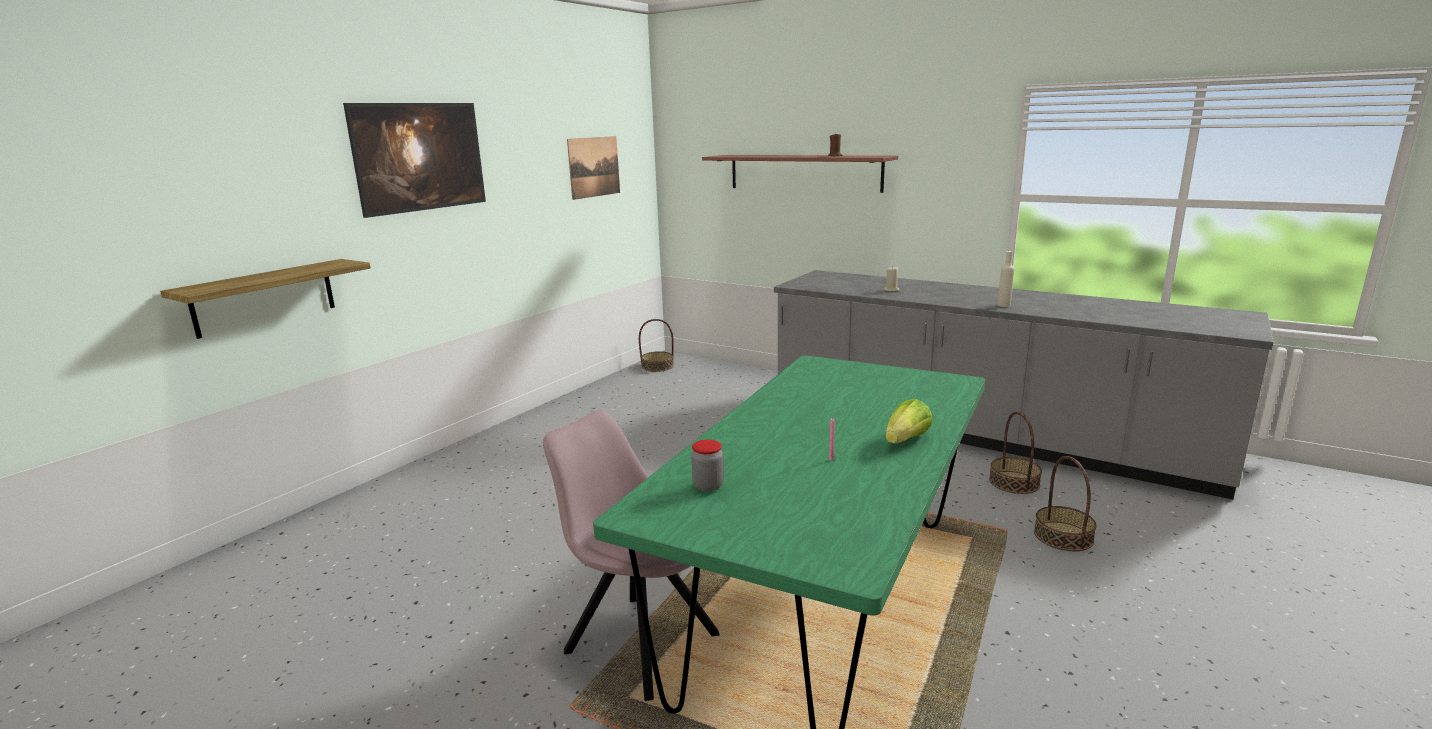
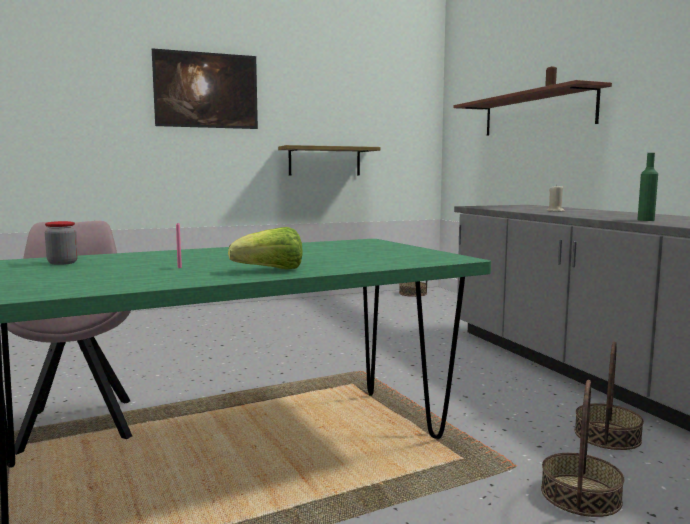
camera: 35 degrees right, 10 degrees down
(264, 297) = (76, 166): shelf -> shelf (324, 161)
(594, 167) = (371, 116): picture -> none
(1004, 305) = (645, 220): beige bottle -> green bottle

